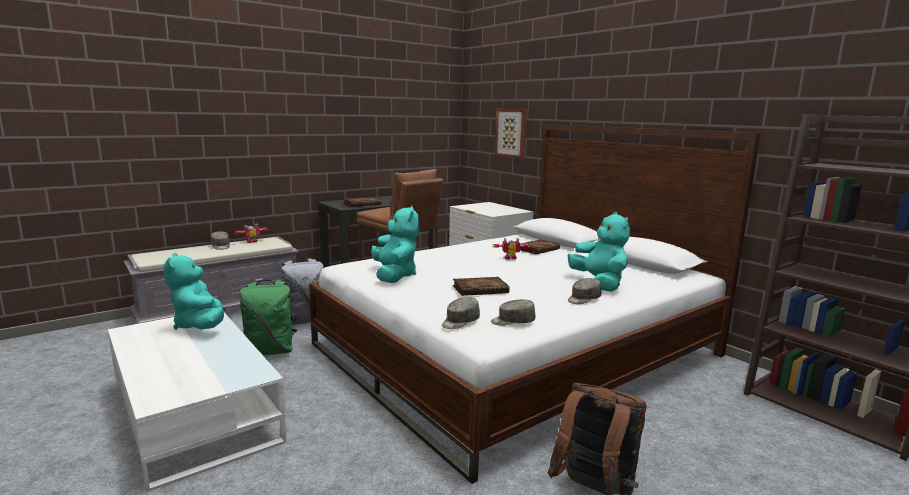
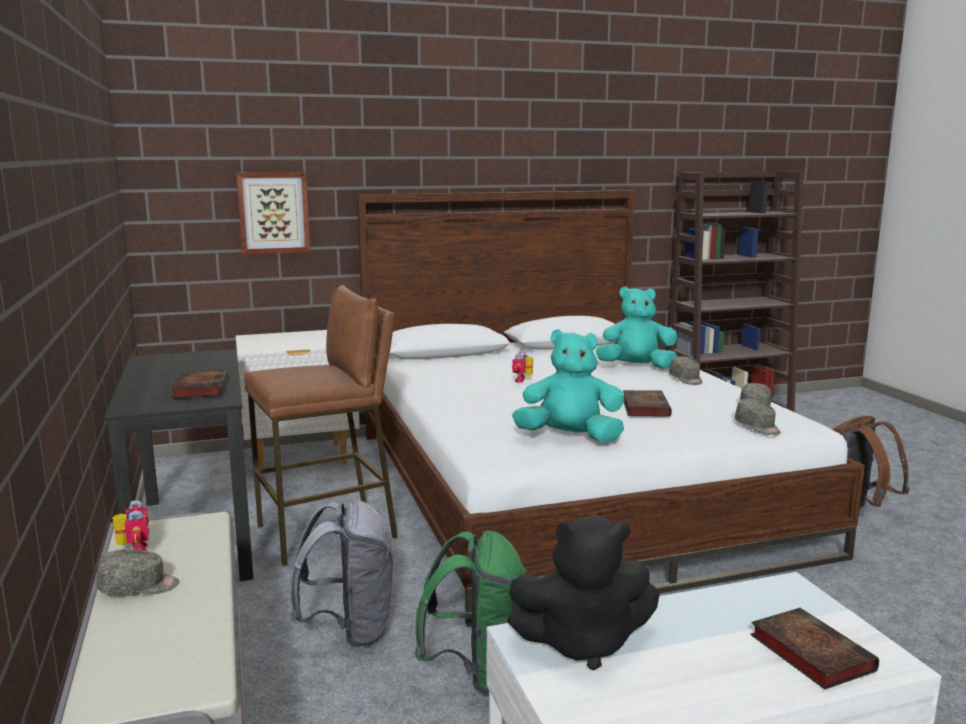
camera: 70 degrees left, 0 degrees up
(200, 325) = (582, 643): turquoise plush toy -> black plush toy
(538, 249) = (482, 365): book -> book (808, 652)

